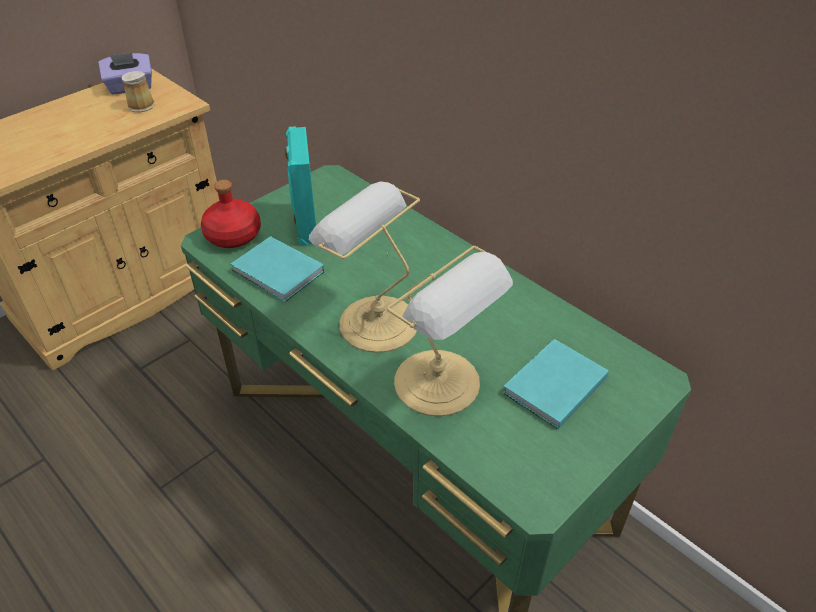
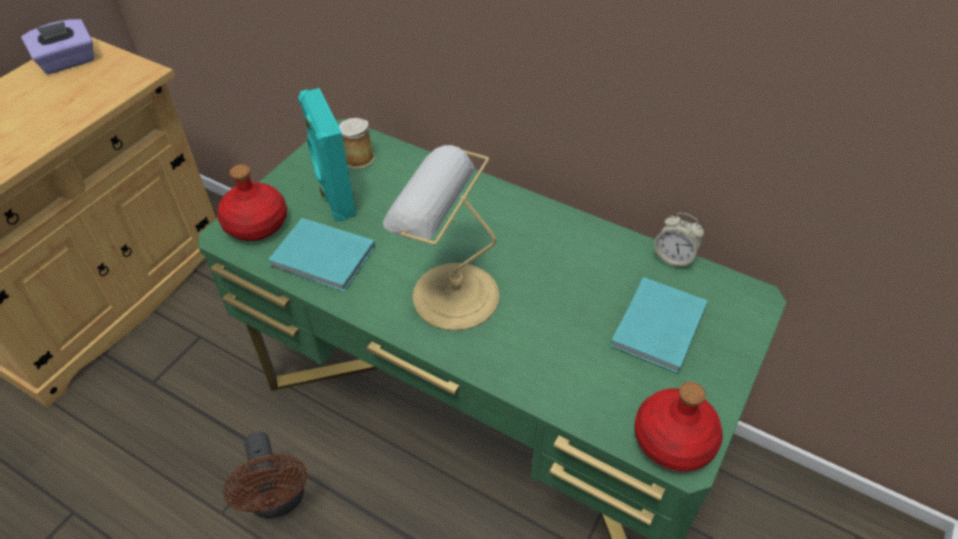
camera: 15 degrees left, 5 degrees up
(141, 105) = (90, 82): mug -> mug (357, 157)
(209, 490) = (278, 501): none -> brown fan
(441, 384) = (545, 351): table lamp -> none
(532, 485) = (674, 440): none -> red bottle
(593, 329) = (674, 257): none -> alarm clock

